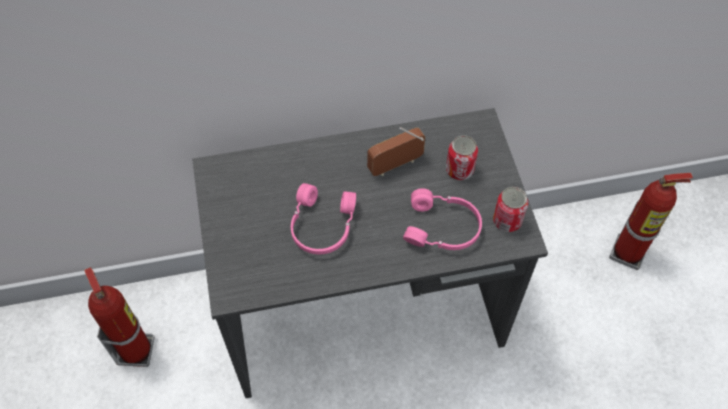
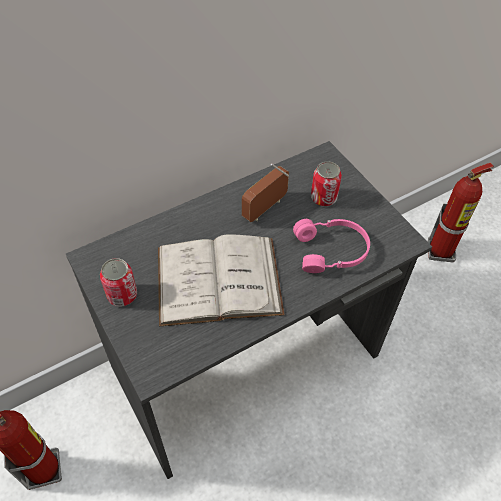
camera: 20 degrees left, 5 degrees down
(321, 225) = (218, 280): pink headphones -> white book
(507, 220) = (385, 229): can -> can (122, 295)

